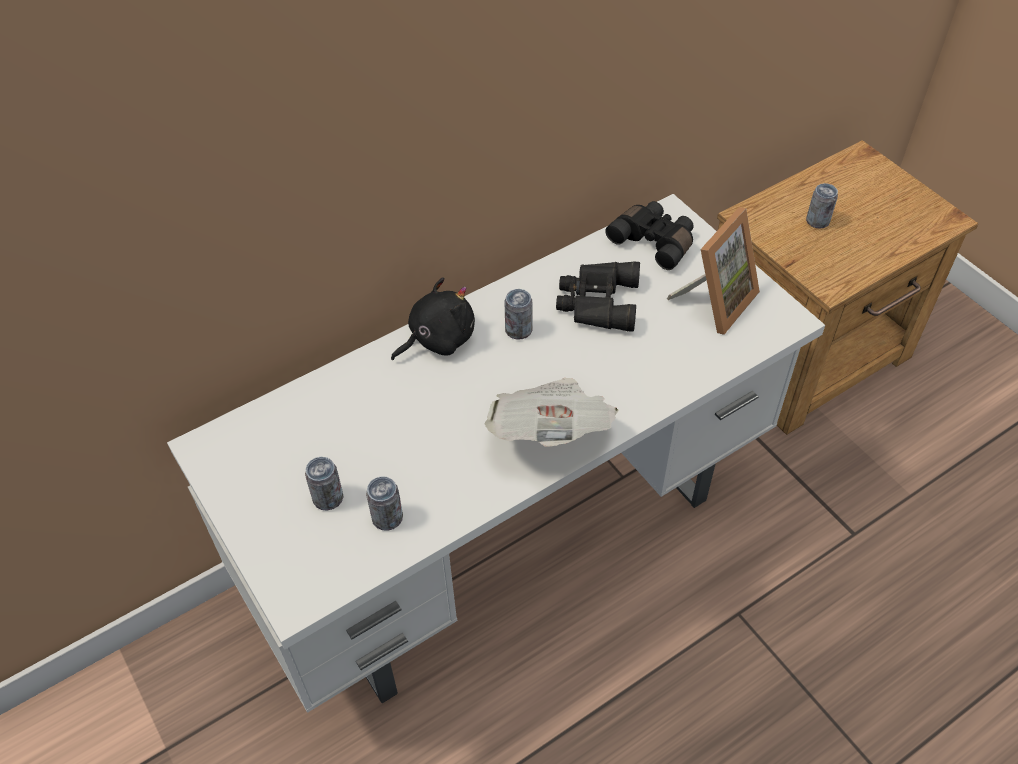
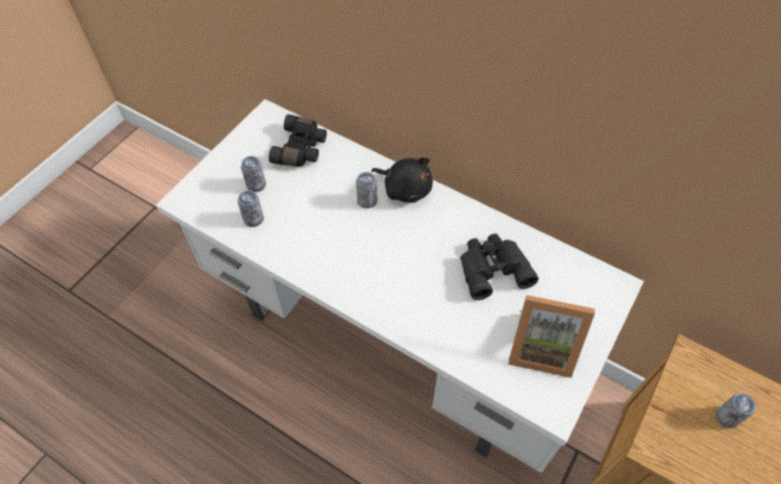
camera: 65 degrees right, 5 degrees up
(518, 330) = (438, 230): can -> can (367, 201)
(550, 431) = (358, 281): newspaper -> none
(654, 241) = (579, 285): black binoculars -> black binoculars (301, 149)

